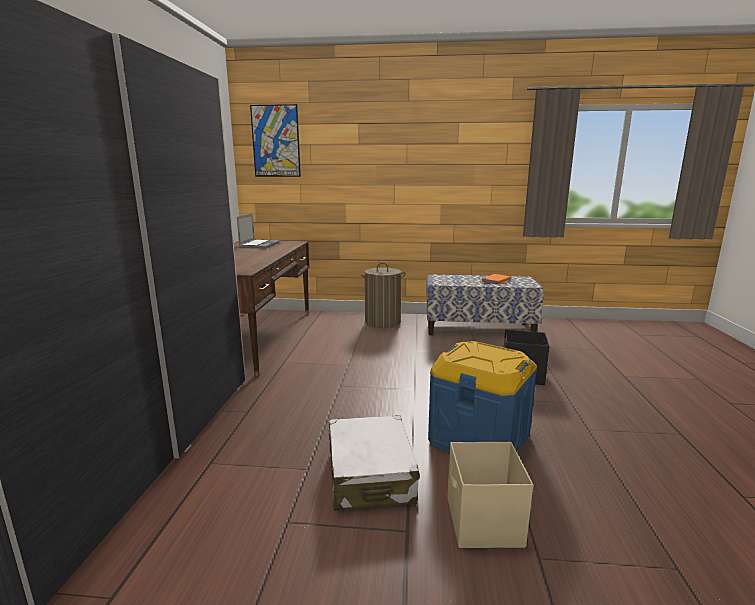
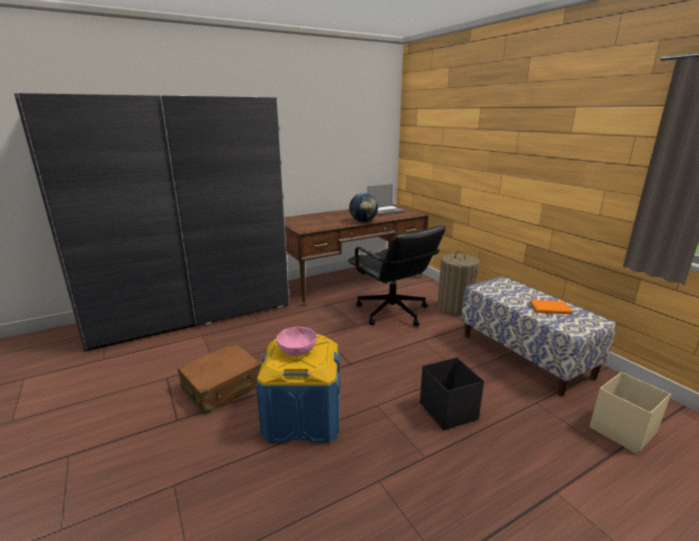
camera: 55 degrees right, 5 degrees up
(273, 254) = (363, 221): none -> globe
(276, 141) = (422, 123): picture -> none
(350, 344) = (392, 312): none -> black office chair
(370, 475) = (223, 387): white suitcase -> brown suitcase
(483, 356) = (297, 350): none -> pink bowl
(483, 523) = (199, 449): beige storage box -> beige storage box (621, 430)

